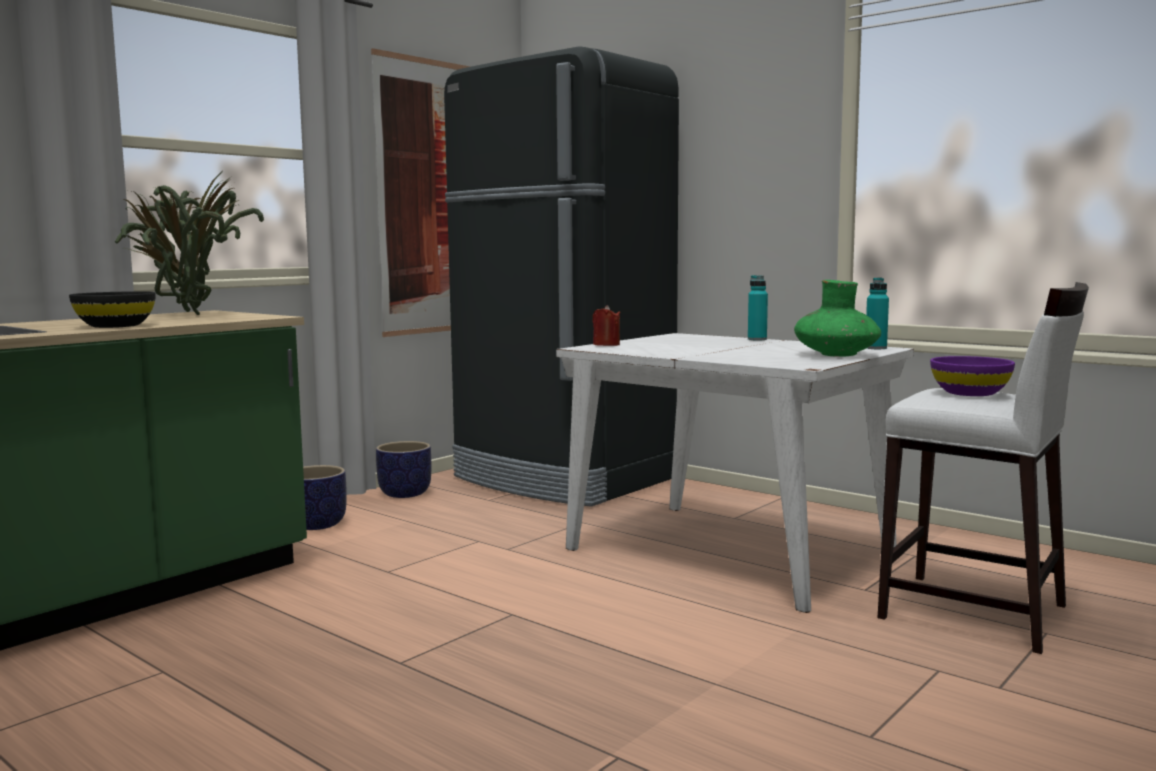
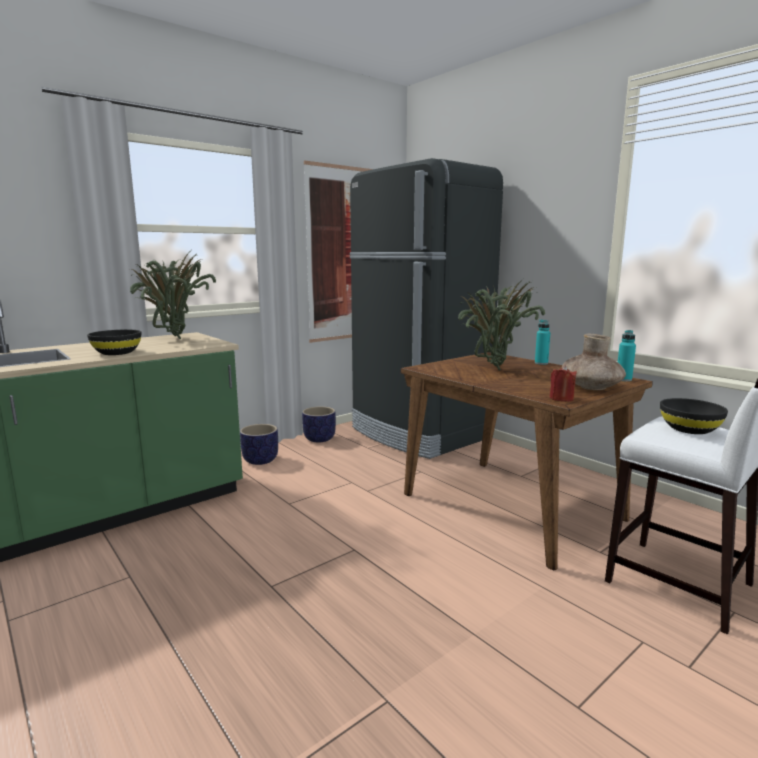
camera: 10 degrees right, 5 degrees up
(606, 345) = (435, 365): red candle -> red candle (561, 398)
(693, 346) = (493, 370): none -> potted plant
(731, 552) = (512, 507): white dining table -> brown dining table
(836, 355) = (591, 387): green vase -> brown vase
(970, 393) = (689, 429): purple bowl -> black bowl

